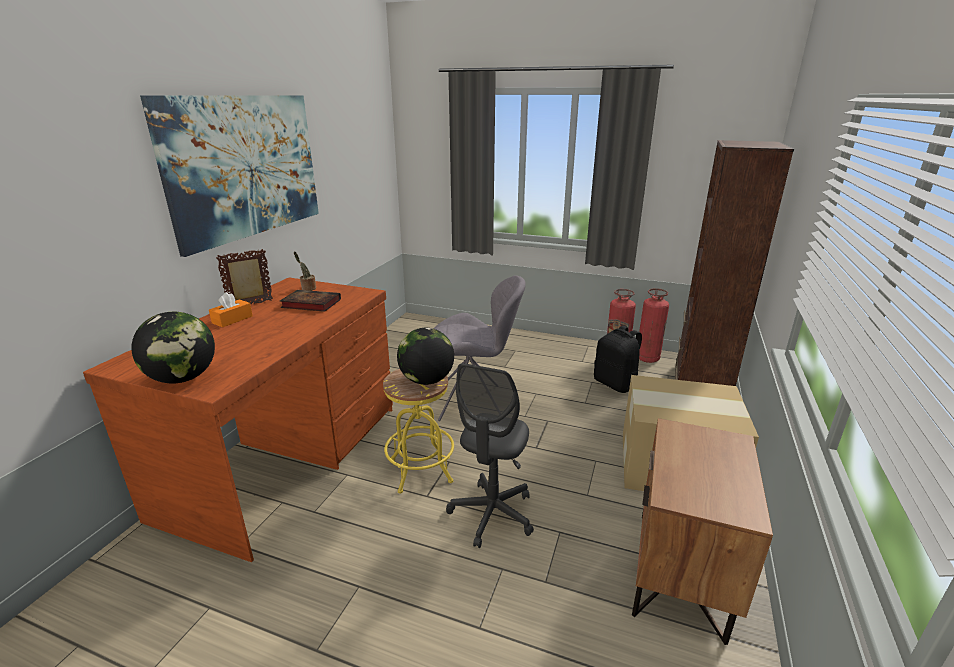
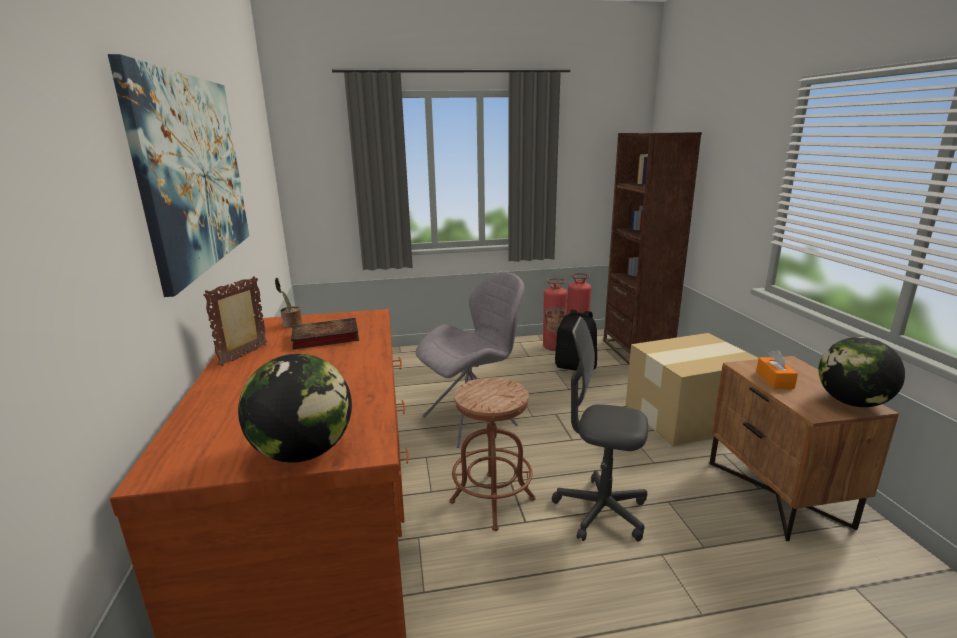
camera: 30 degrees left, 5 degrees down
(232, 319) = (248, 375): orange tissue box -> orange tissue box (774, 380)
(420, 470) = (492, 500): yellow stool -> brown stool
(426, 380) = (502, 390): globe -> globe (852, 402)
(492, 514) = (601, 511): grey office chair -> grey office chair turned 120 degrees clockwise

